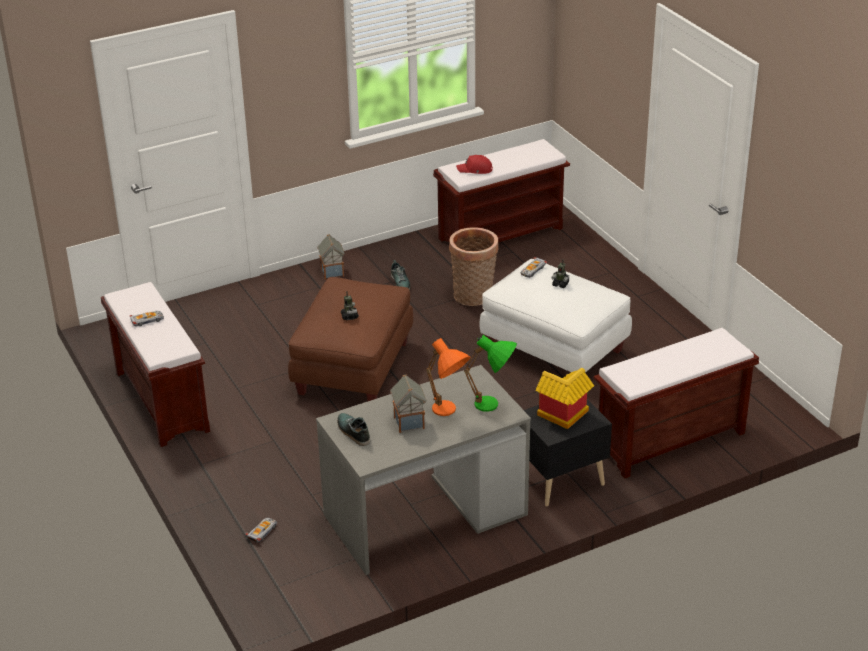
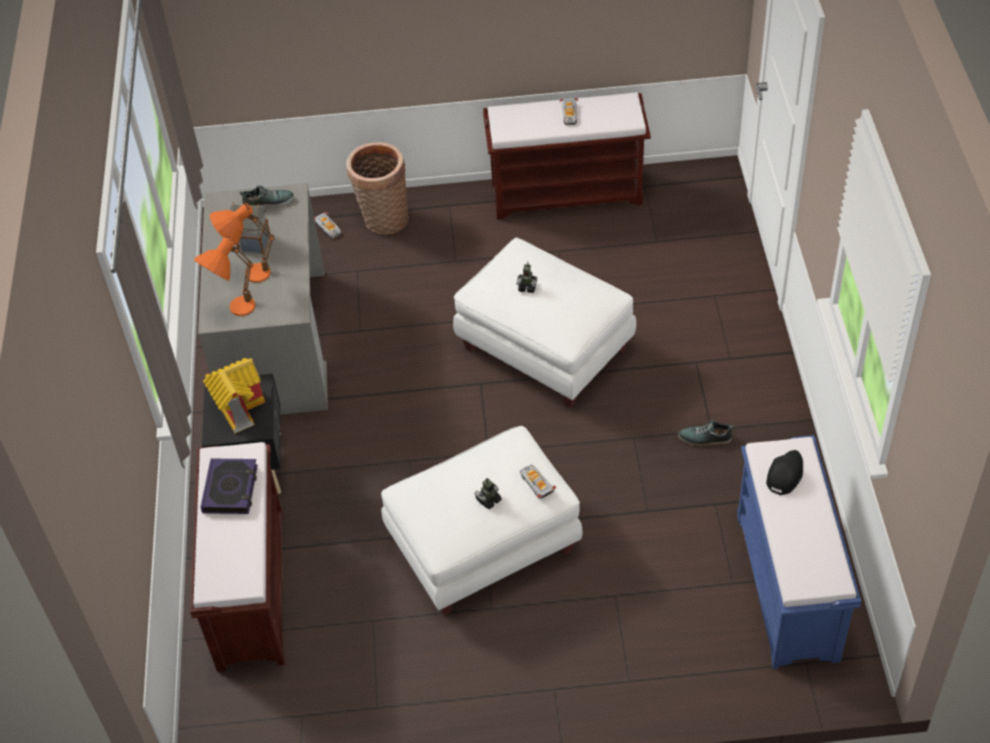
camera: 115 degrees right, 15 degrees up
(332, 272) = (759, 378): toy house -> none
(353, 367) = (546, 349): brown ottoman -> white ottoman
(473, 297) = (637, 502): basket -> basket (383, 219)
(475, 170) = (784, 474): red cap -> black cap
(494, 406) = (234, 311): green table lamp -> orange table lamp
(501, 233) = (788, 588): brown bench -> blue bench
(653, 368) = (231, 489): none -> book

